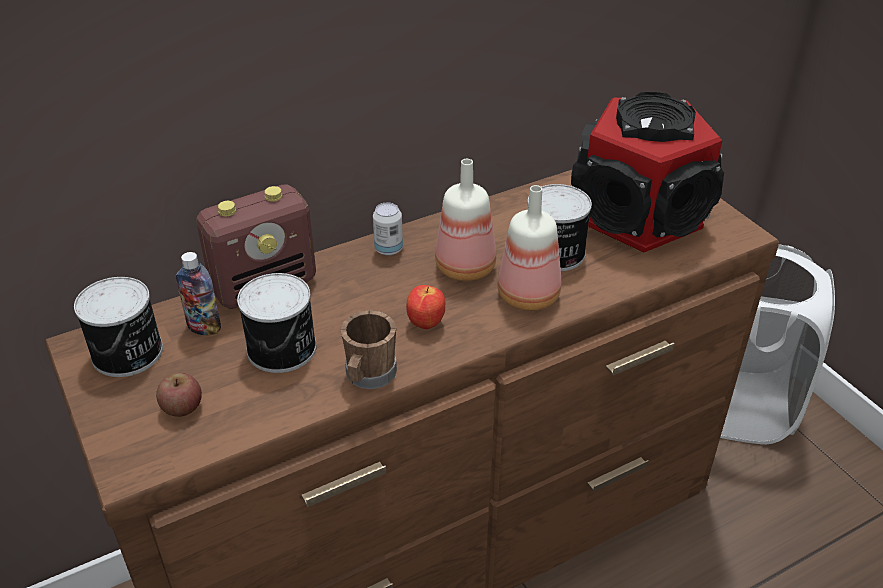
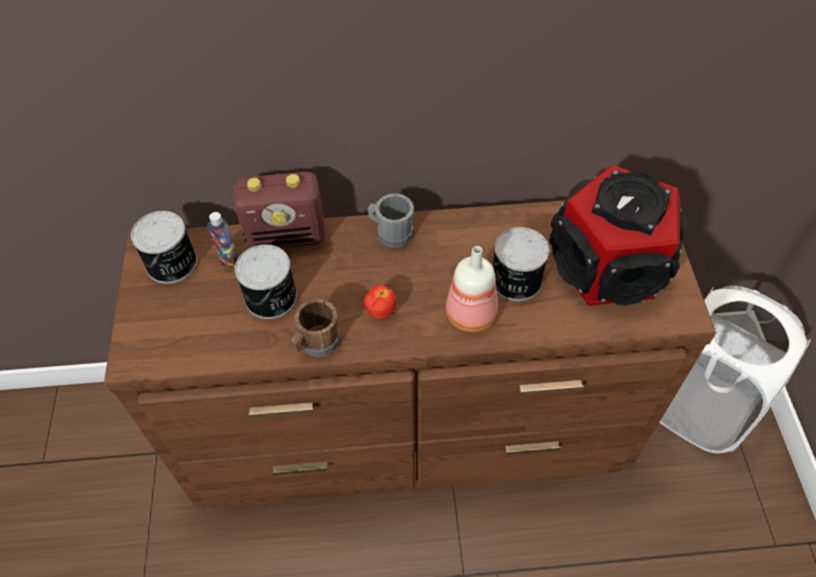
camera: 25 degrees right, 15 degrees up
(182, 407) = (184, 322): apple -> none
(388, 249) = (391, 233): can -> grey mug
(467, 267) = (440, 271): bottle -> none

